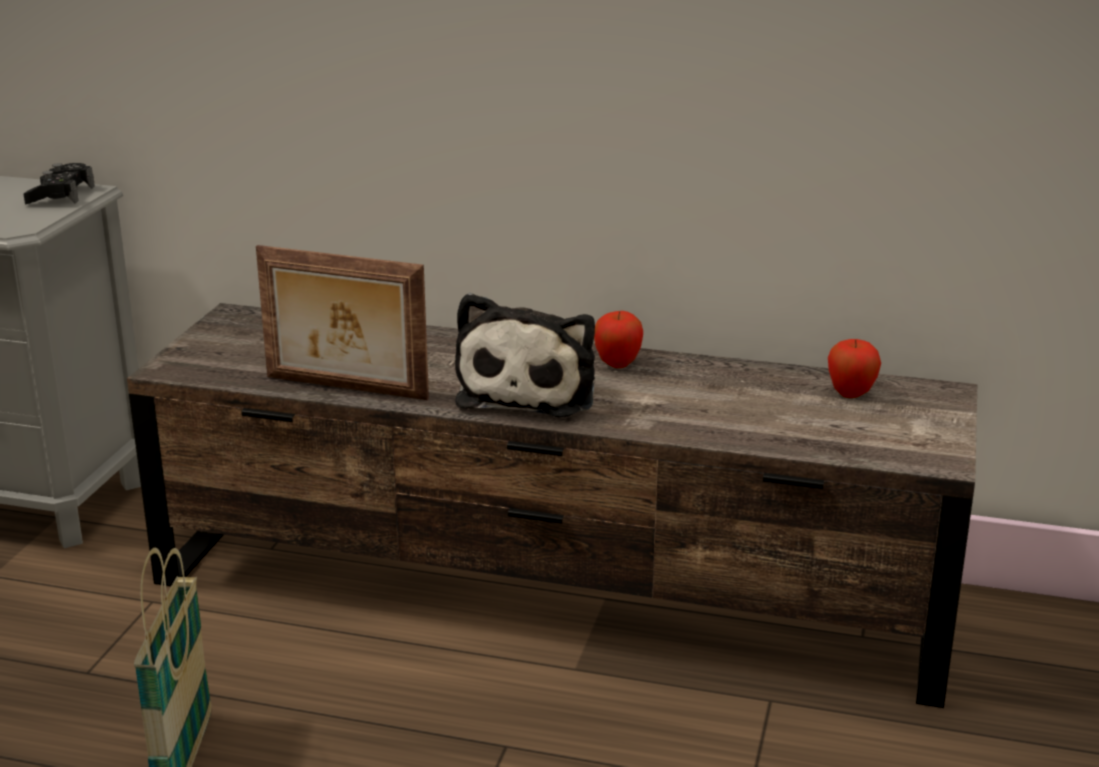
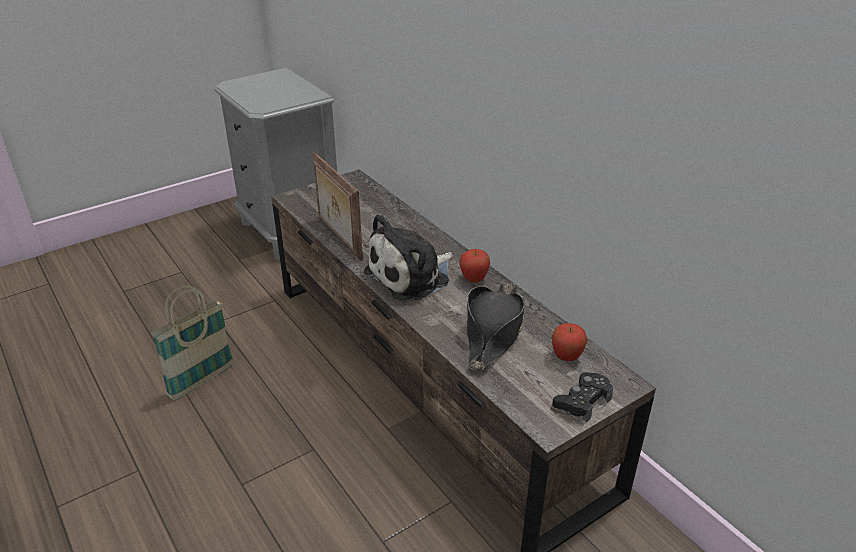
camera: 40 degrees right, 10 degrees up
(61, 195) = (303, 95): black game controller -> black game controller (582, 401)
(733, 404) = (493, 332): none -> black hat

